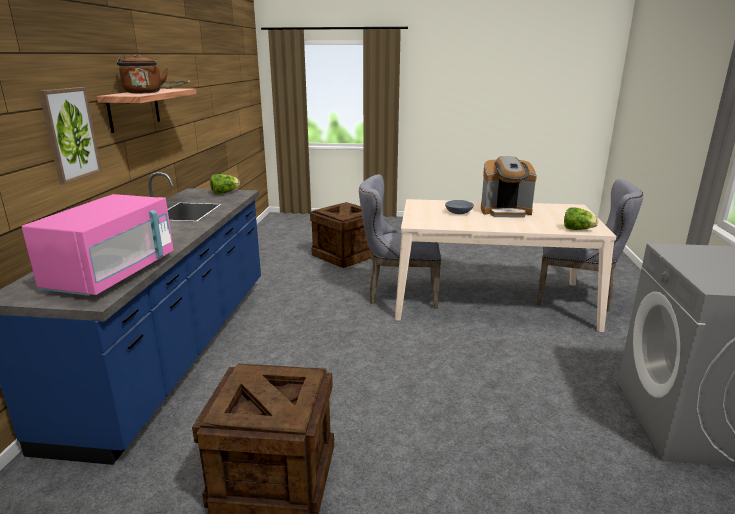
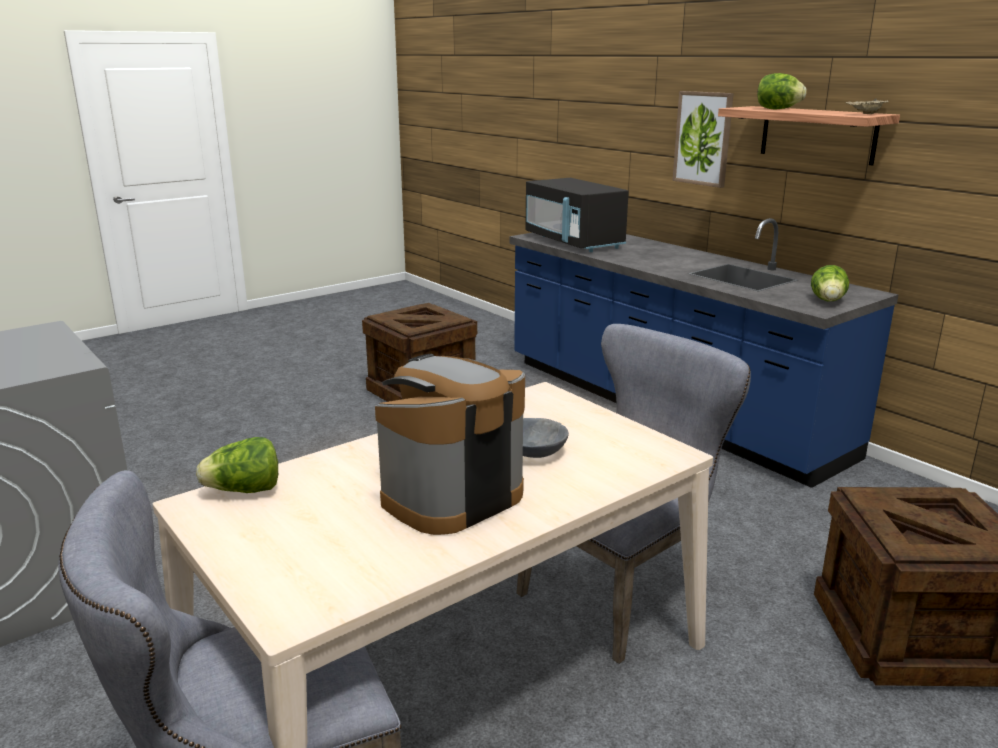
camera: 135 degrees right, 0 degrees up
(113, 274) = (573, 242): pink microwave -> black microwave
(143, 93) = (777, 109): brown kettle -> lettuce

